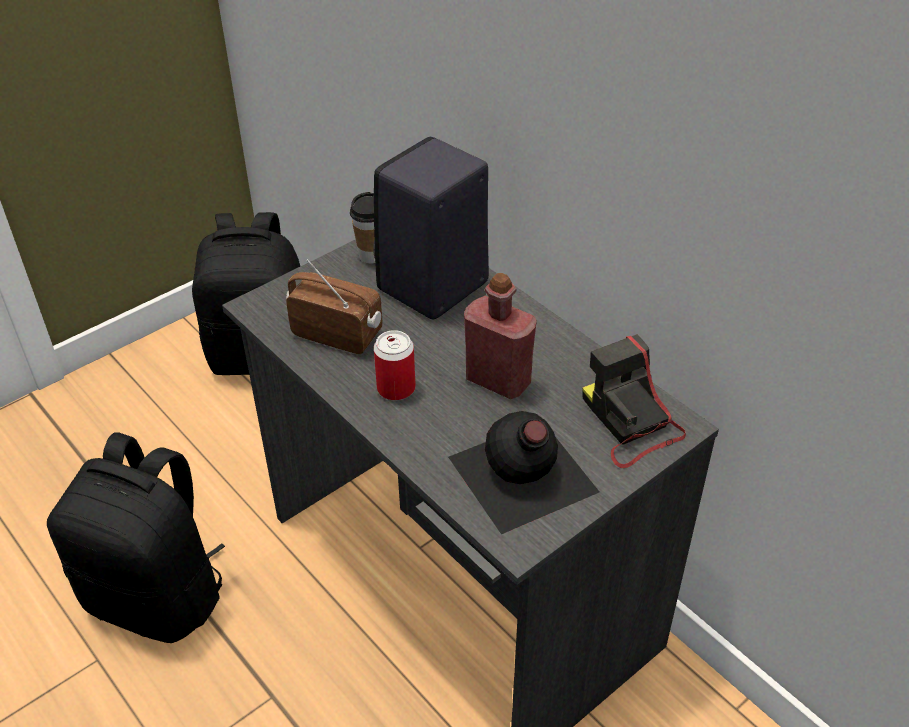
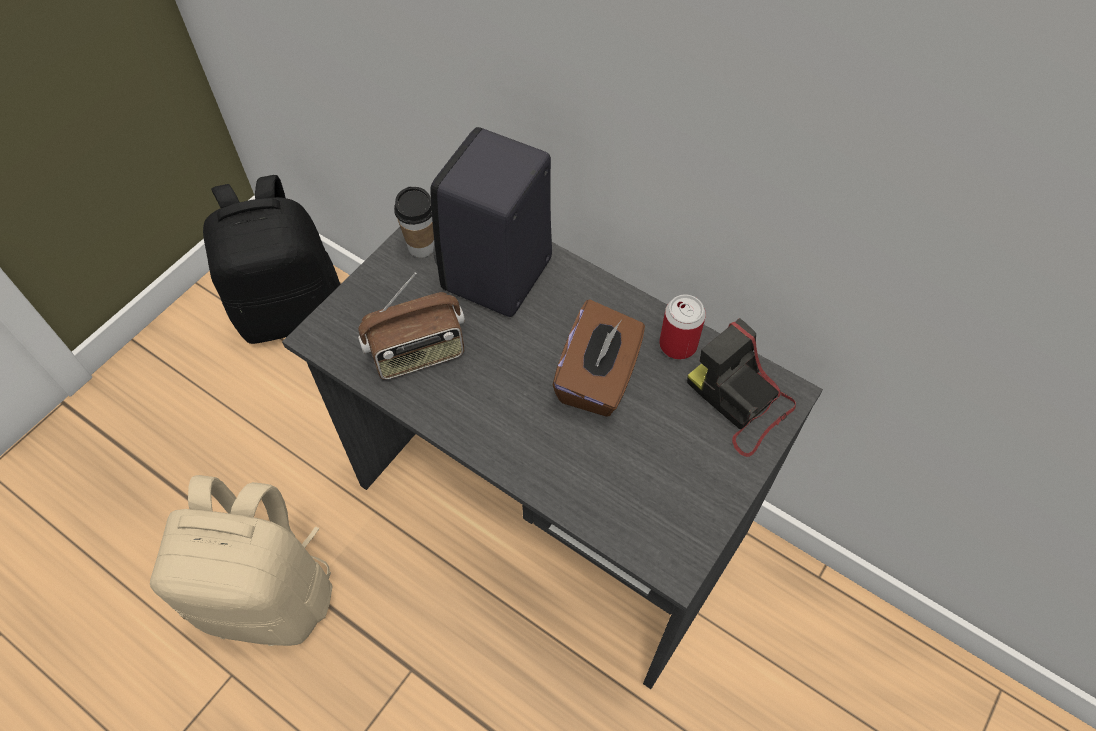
camera: 15 degrees left, 15 degrees up
(158, 596) = (270, 595): black backpack -> beige backpack
(338, 334) = (418, 354): radio -> radio turned 150 degrees clockwise
(396, 388) = (499, 409): can -> can (678, 344)
(498, 380) = (598, 378): red bottle -> brown tissue box
(521, 476) = (655, 488): black bottle -> none

